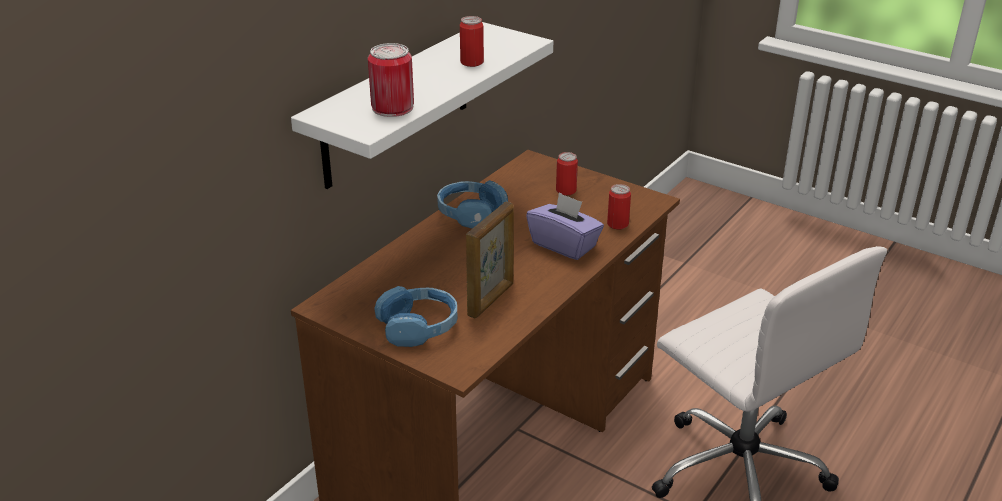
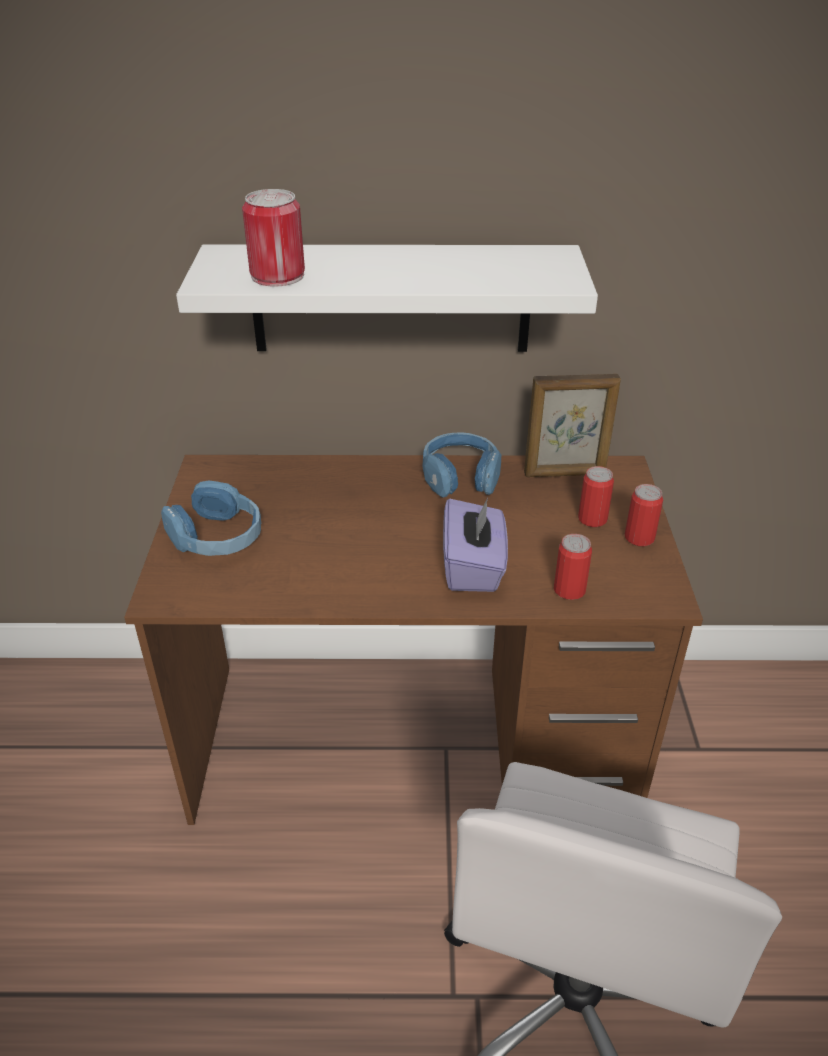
camera: 55 degrees right, 5 degrees up
(472, 62) = (453, 274): can -> can (639, 538)
(491, 299) = (308, 562): picture frame -> picture frame (565, 474)

